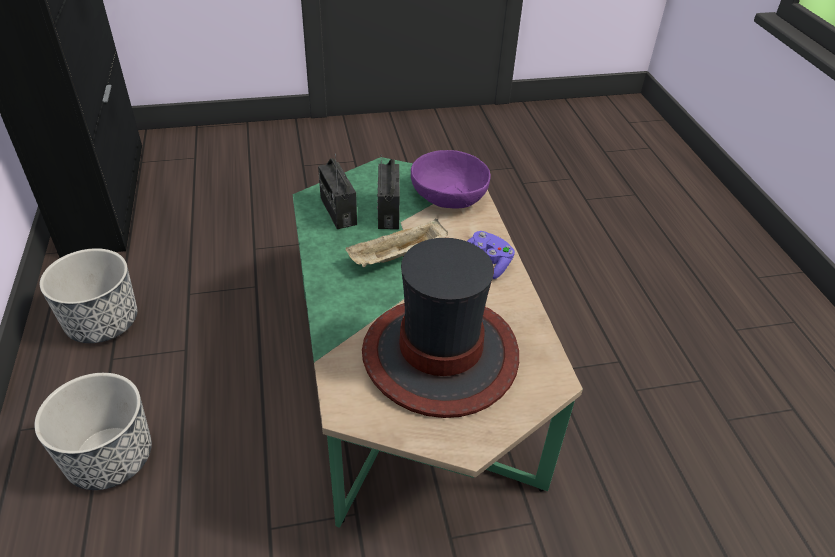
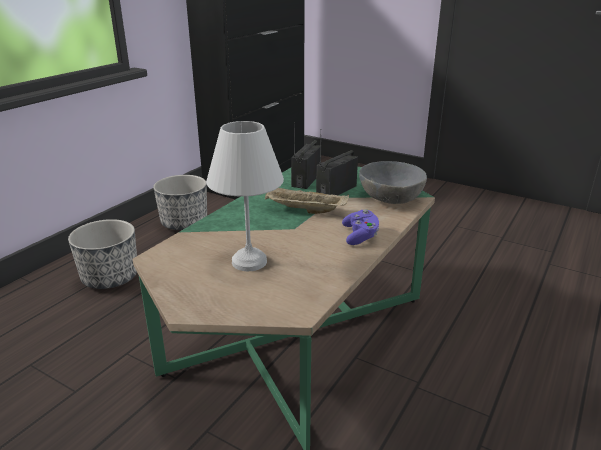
camera: 45 degrees right, 15 degrees down
(440, 355) = (247, 262): hat -> white table lamp
(449, 196) = (391, 197): purple bowl -> grey bowl

